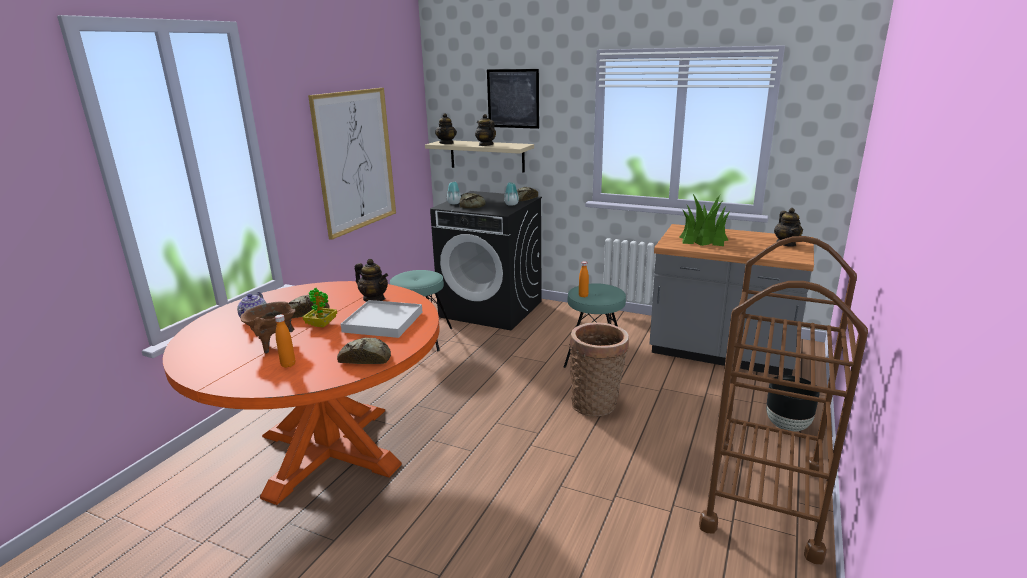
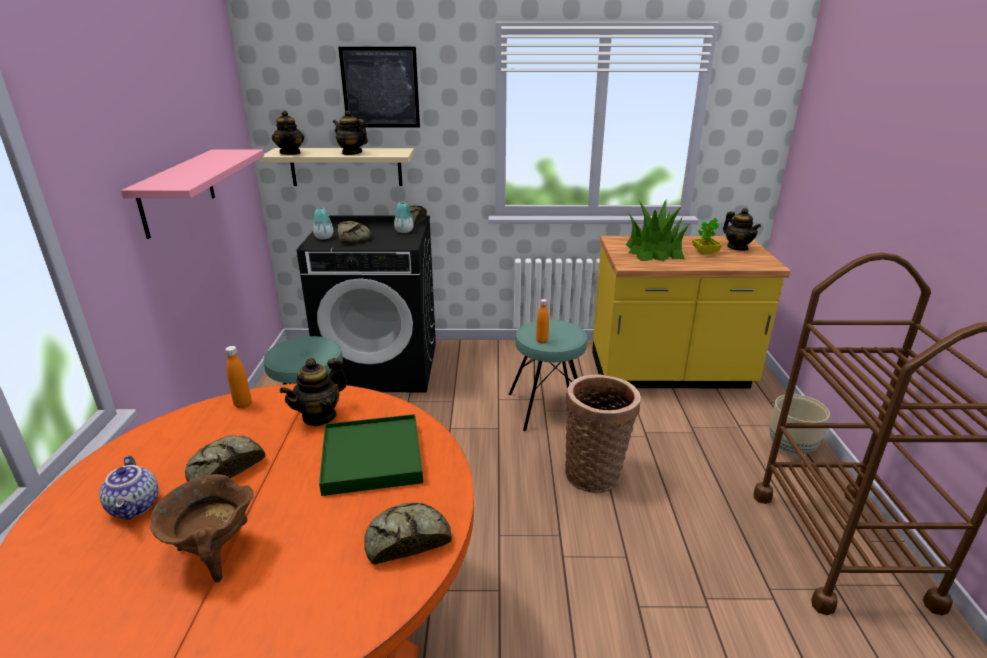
camera: 25 degrees left, 5 degrees up
(288, 365) = (282, 596): orange bottle -> orange bottle (243, 404)
(321, 324) = (272, 488): potted plant -> potted plant (705, 252)
(355, 160) = (178, 191): picture -> pink shelf
(374, 299) = (319, 416): teapot -> teapot turned 120 degrees clockwise
(383, 322) = (372, 458): white tray -> green tray
(721, 353) = (669, 374): grey counter -> yellow counter
(787, 425) = (790, 447): black planter -> beige planter

